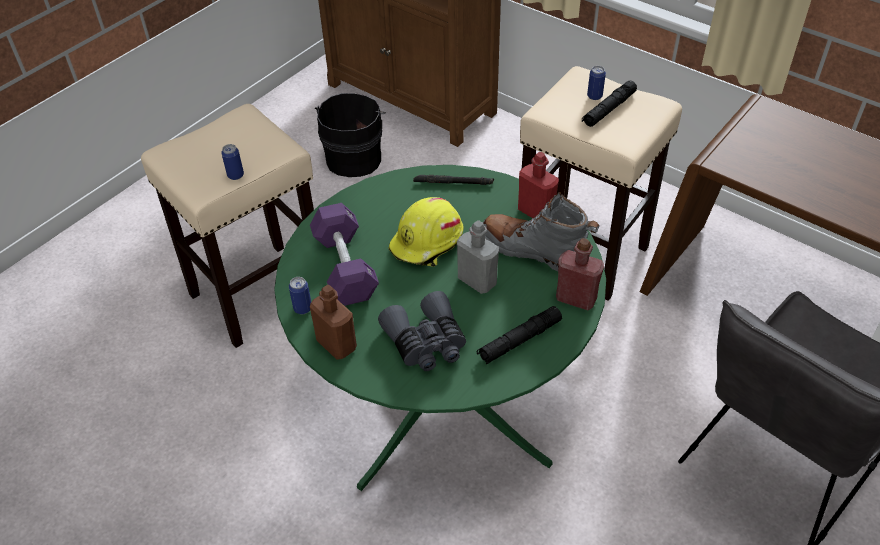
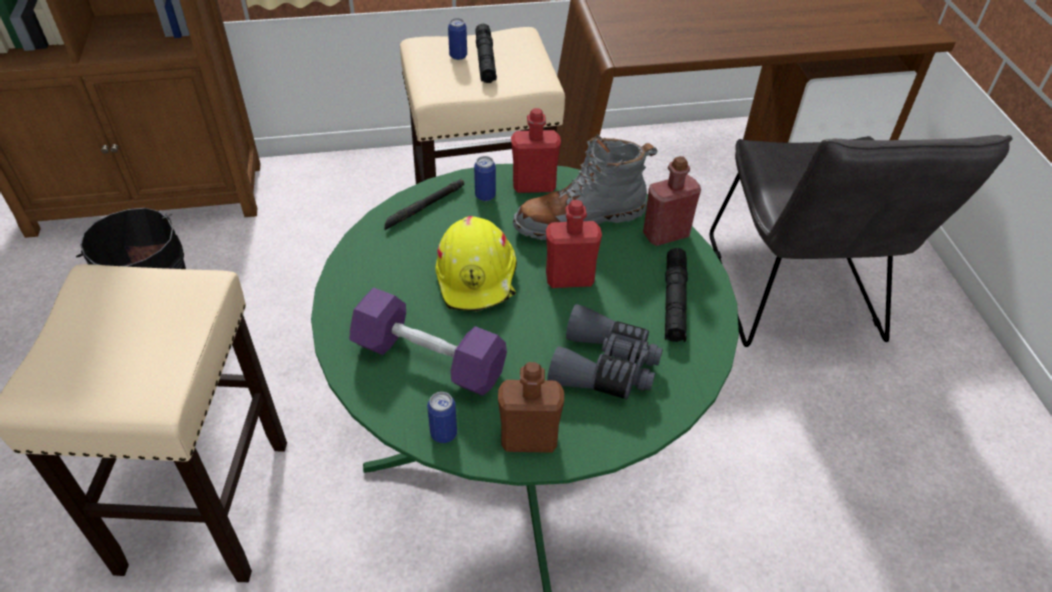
camera: 50 degrees left, 0 degrees up
(235, 175) = (176, 351): can -> can (485, 195)
(477, 281) = (569, 278): grey bottle -> red bottle

